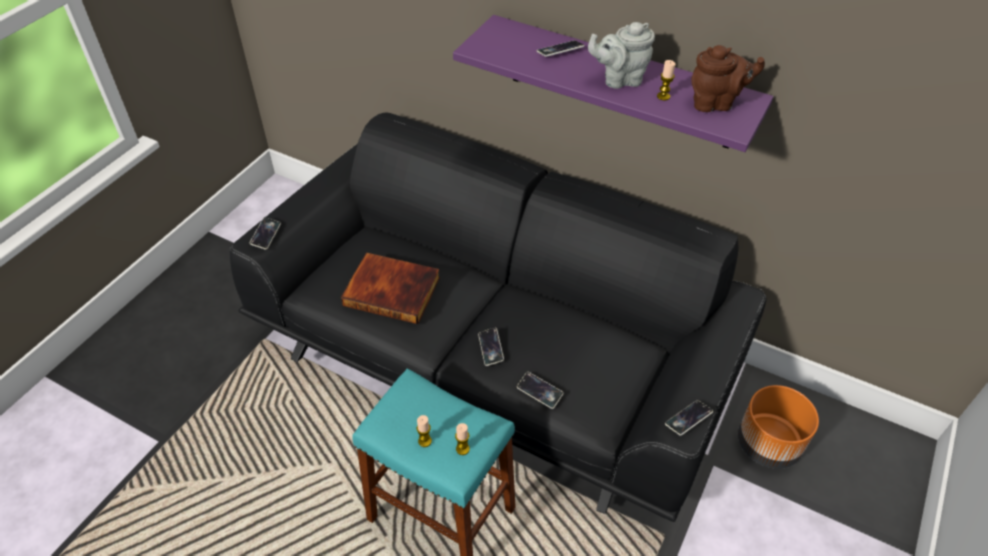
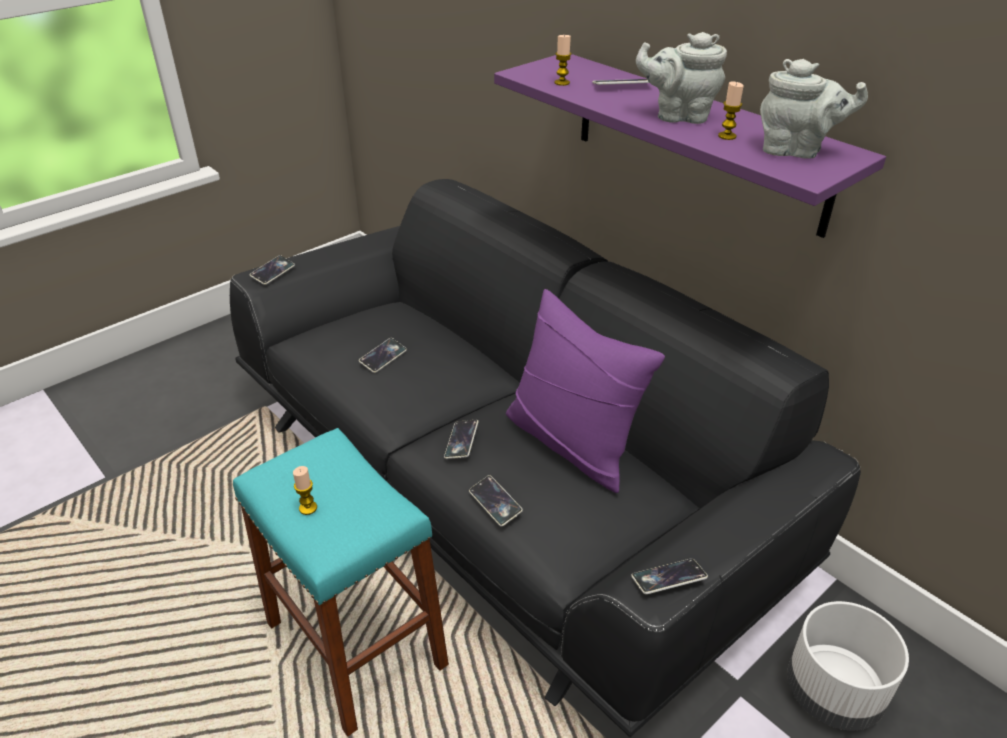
camera: 20 degrees right, 10 degrees down
(393, 290) = (383, 358): book -> phone
(462, 449) = (345, 528): candle -> candle (562, 83)
(569, 326) = (572, 443): none -> purple pillow
(716, 103) = (796, 151): brown teapot -> grey teapot
(768, 445) = (833, 693): orange planter -> white planter

